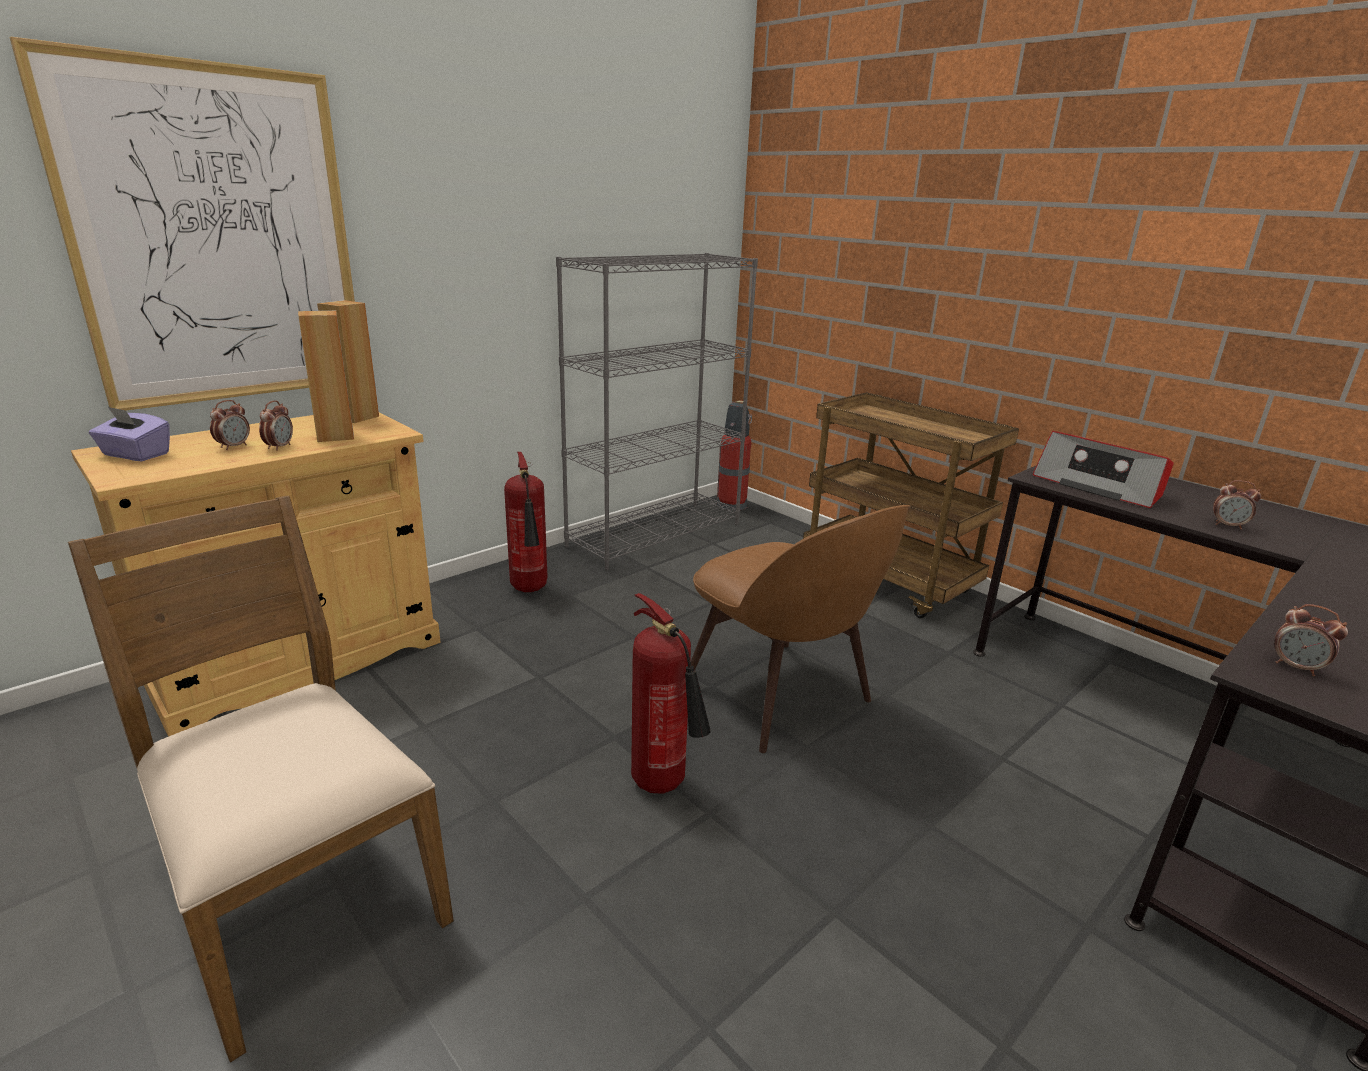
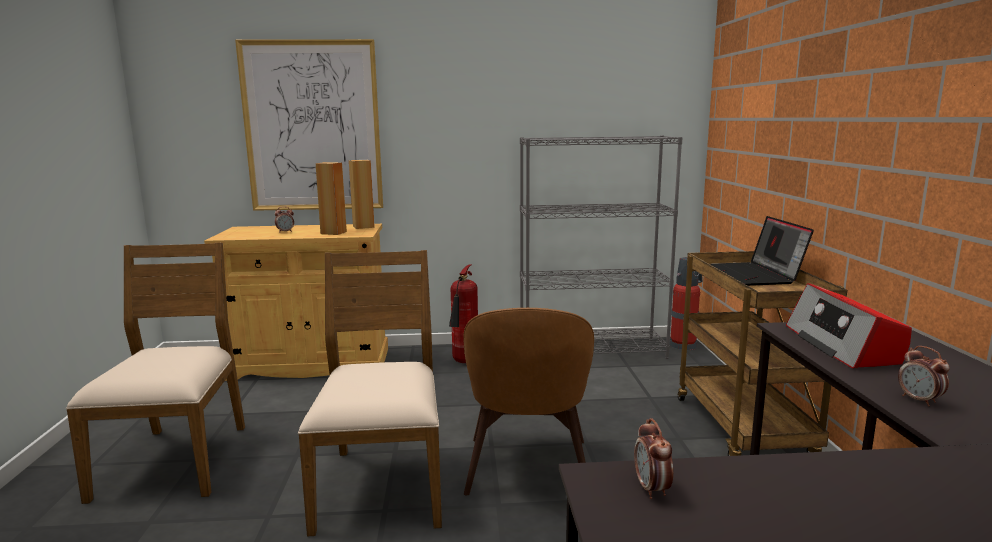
camera: 40 degrees right, 10 degrees down
(135, 455) = (246, 230): purple tissue box -> none
(279, 447) = (301, 234): alarm clock -> none
(664, 785) = (382, 485): fire extinguisher -> brown chair
(899, 421) = (755, 275): none -> laptop

